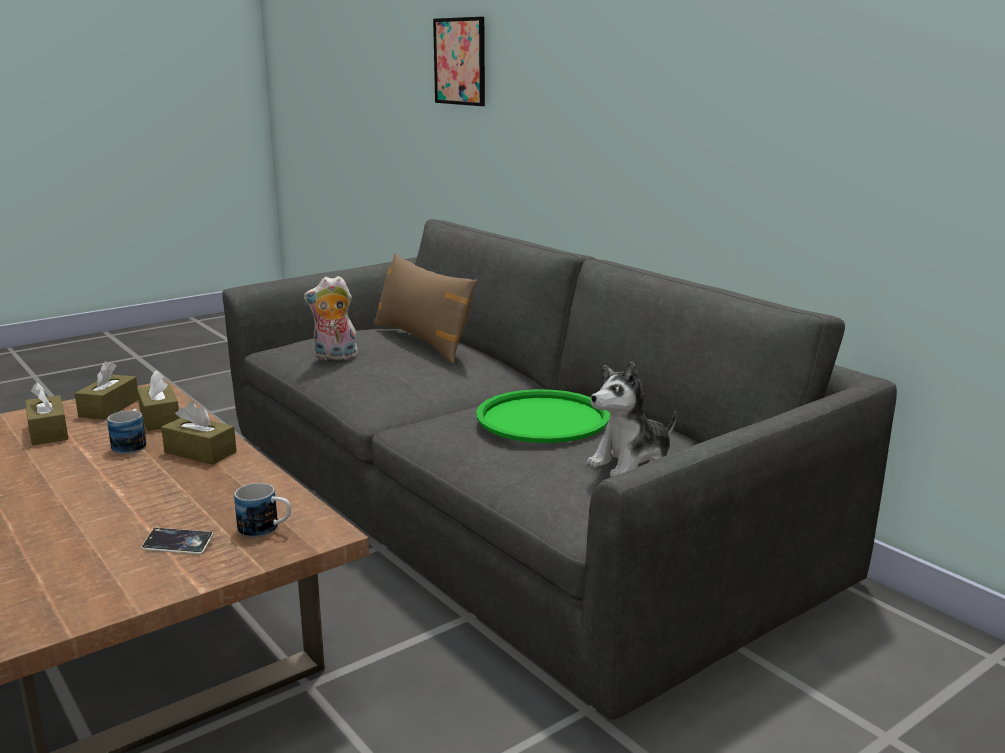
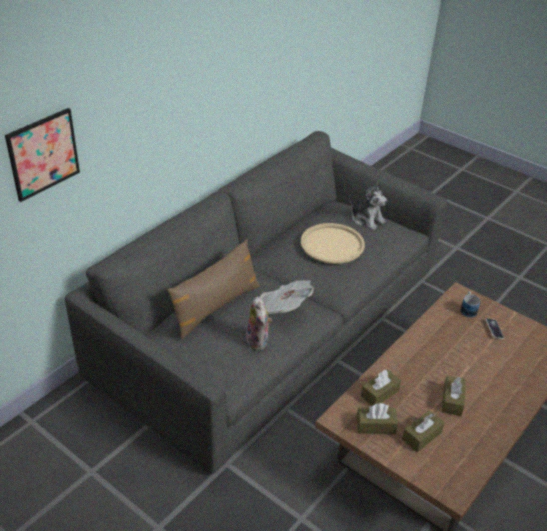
camera: 105 degrees left, 20 degrees up
(132, 444) = (418, 388): mug -> none
(200, 452) = (413, 357): brown tissue box -> brown tissue box (452, 400)
(390, 371) = (283, 308): none -> newspaper
(542, 418) = (332, 244): green tray -> beige tray

